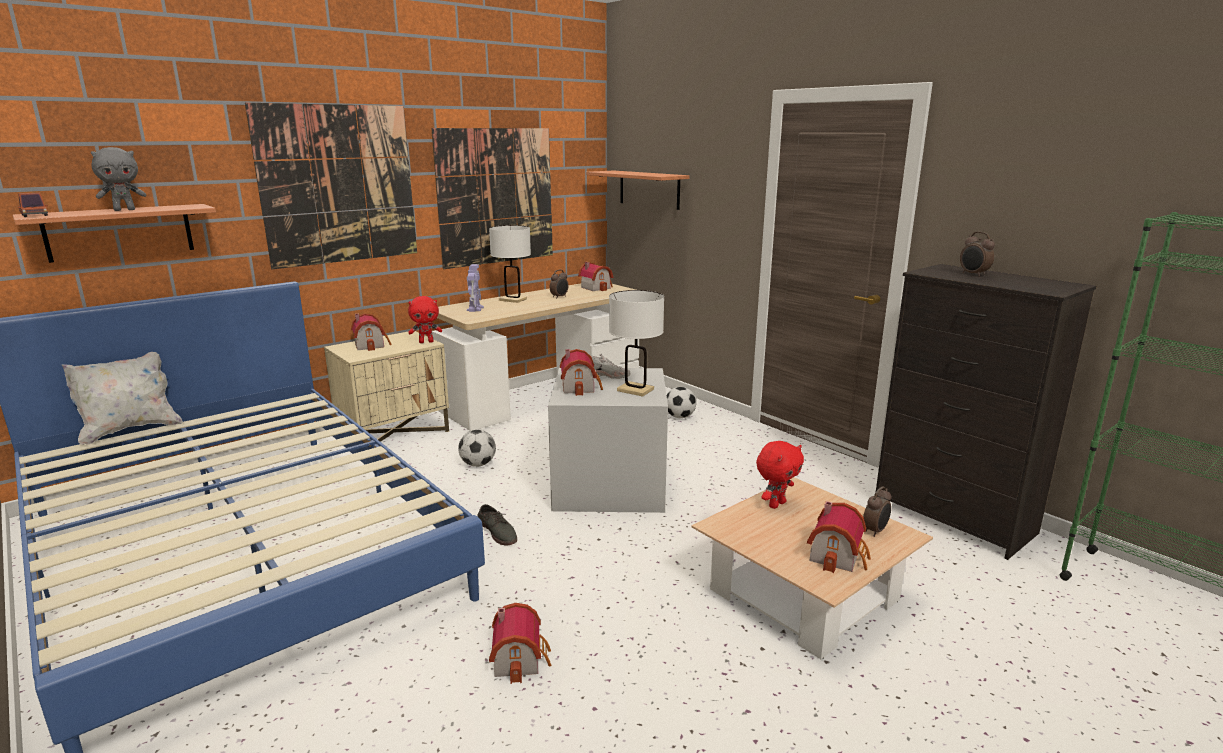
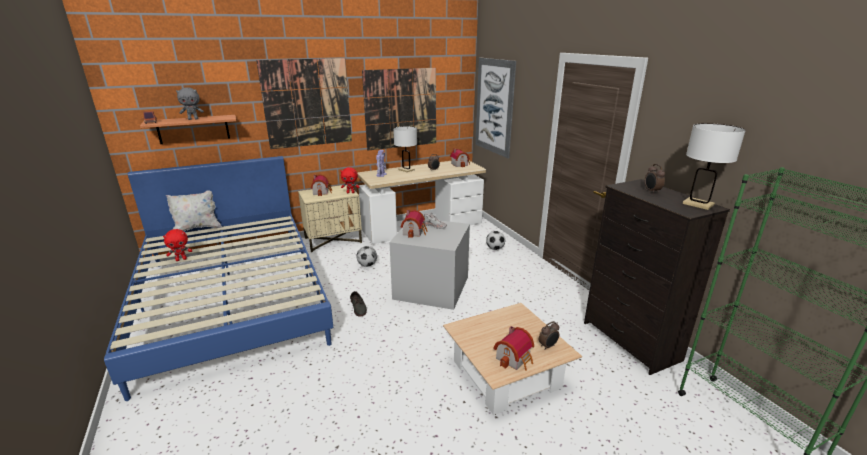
camera: 15 degrees right, 5 degrees up
(520, 658) = (335, 382): toy house -> none
(635, 390) = (443, 237): white table lamp -> white table lamp (698, 204)
(649, 189) = (494, 106): shelf -> picture
(776, 504) = (499, 319): red plush toy -> red plush toy (181, 259)

